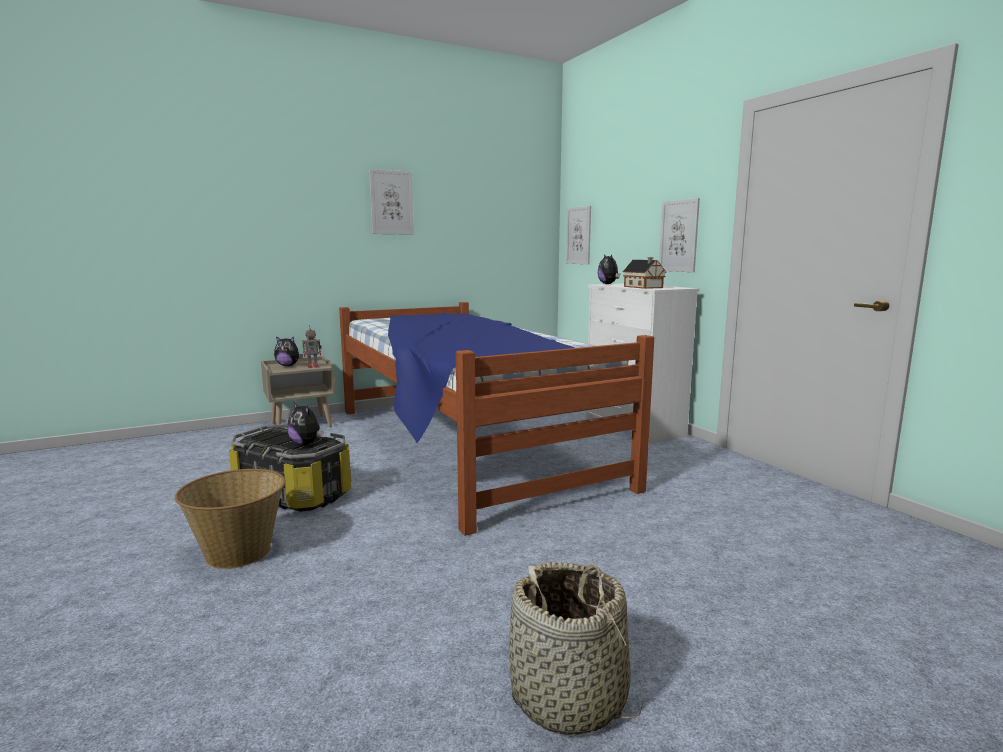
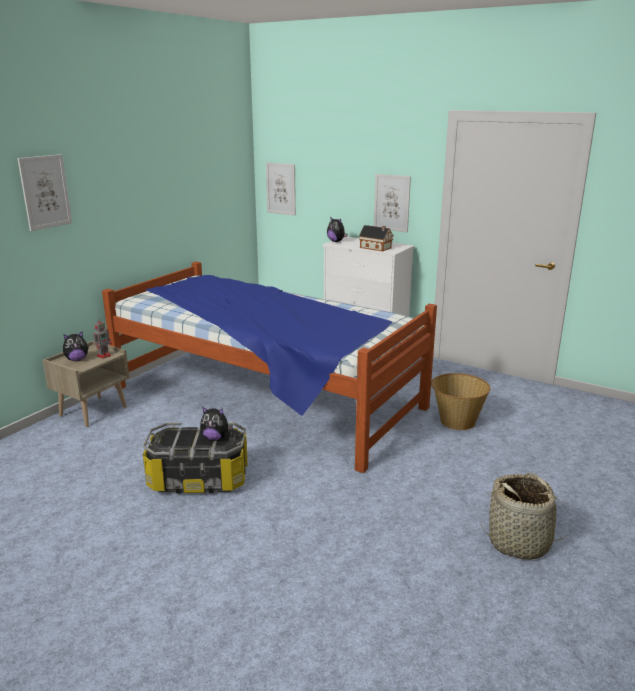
camera: 30 degrees left, 10 degrees up
(238, 552) = (234, 535): basket -> basket (457, 421)
(391, 202) = (133, 178): picture -> picture (45, 192)

